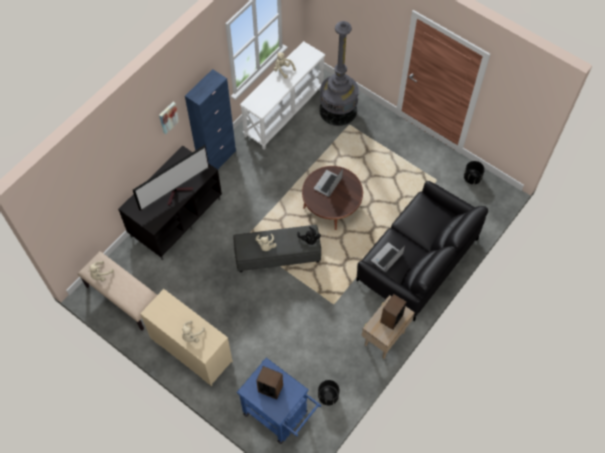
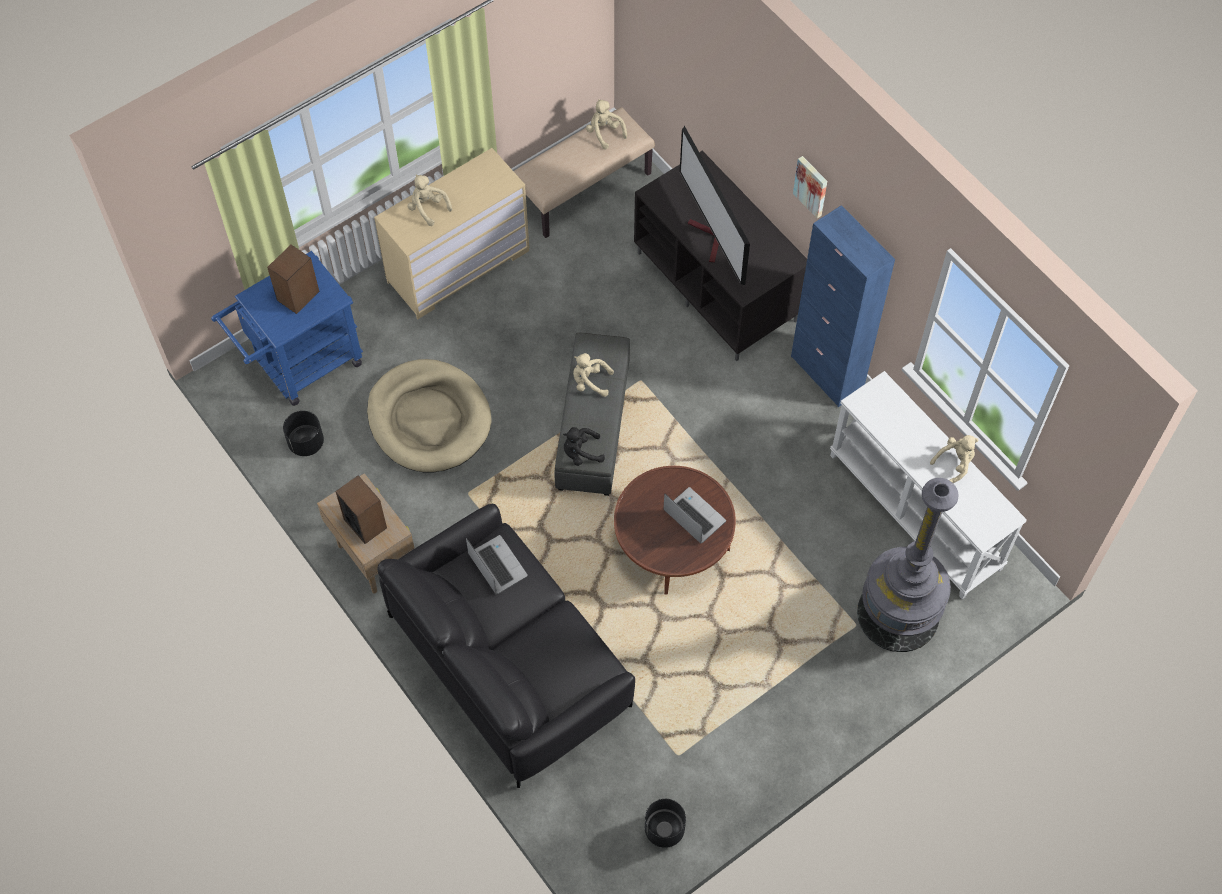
camera: 105 degrees right, 0 degrees up
(295, 336) = (429, 419): none -> beige dog bed

